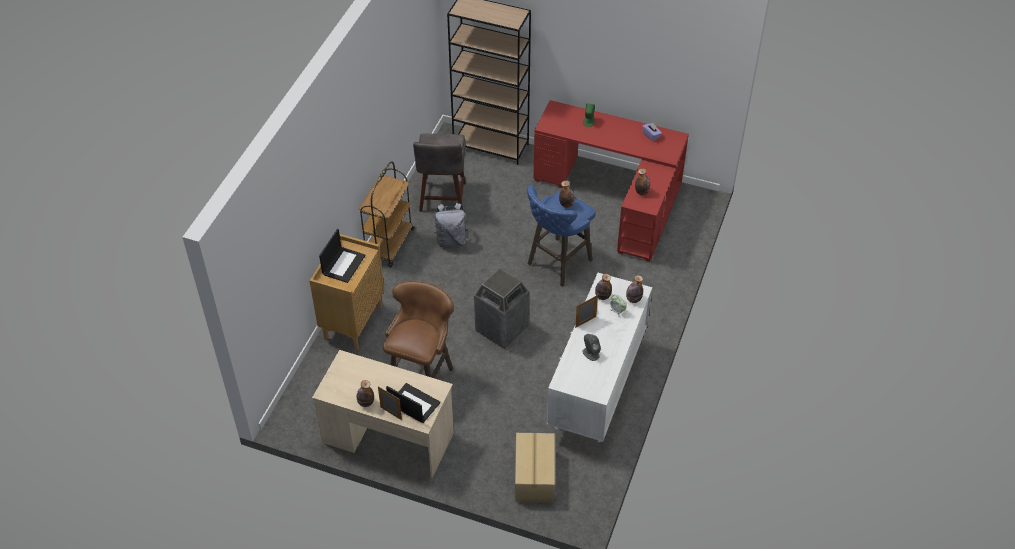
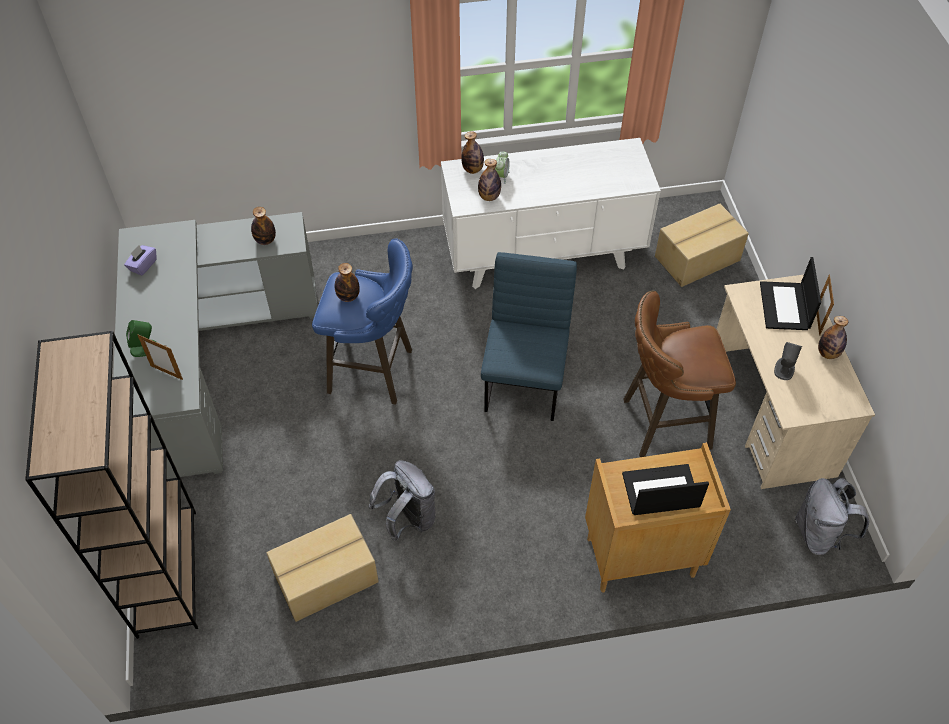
camera: 120 degrees left, 5 degrees up
(298, 410) = (819, 534): none -> grey backpack
(389, 245) = (469, 597): brown cart -> none
(442, 198) = (327, 579): grey stool -> cardboard box
(501, 329) = (525, 380): trash can -> blue chair
(585, 322) = (541, 196): picture frame -> picture frame (166, 372)
(590, 353) = (582, 175): grey speaker -> grey speaker (784, 369)
(616, 197) = (207, 361): red desk -> grey desk

